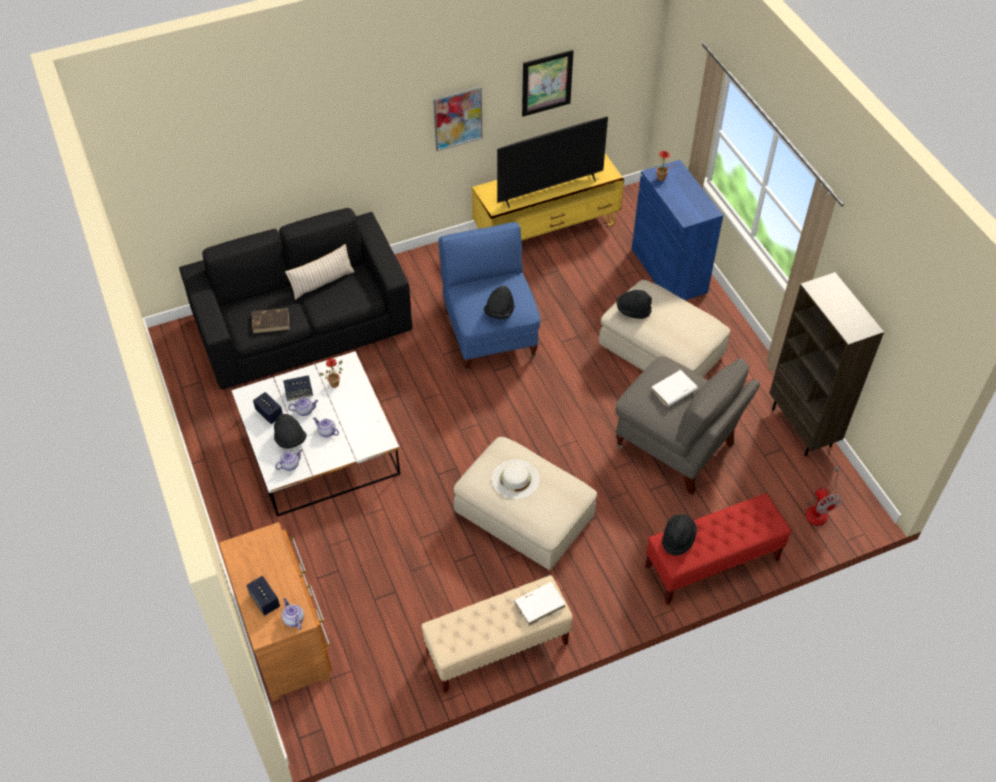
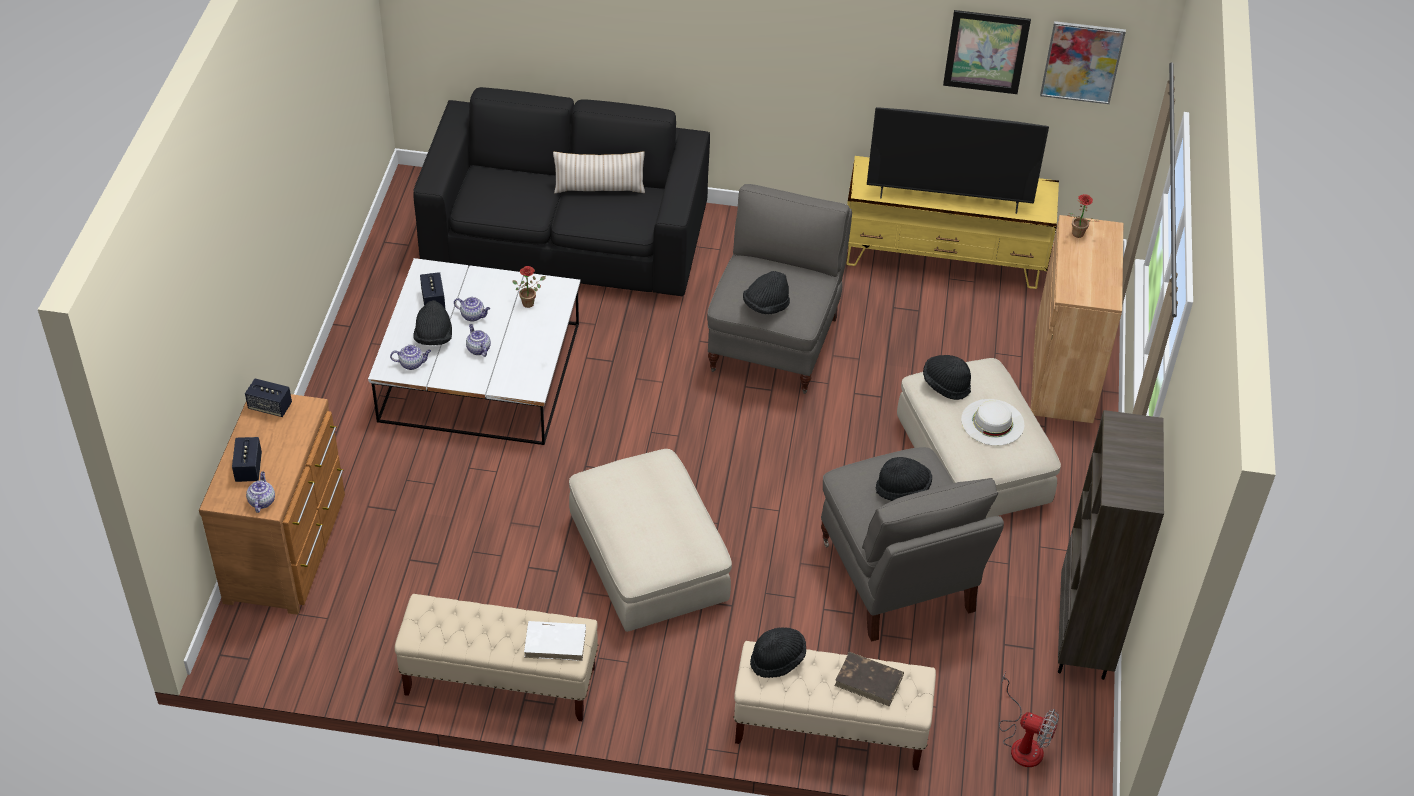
camera: 30 degrees right, 5 degrees down
(271, 322) = (508, 204): brown book -> brown book (869, 680)
(299, 393) = (482, 295): speaker -> speaker (270, 407)
(457, 118) = (849, 51): picture -> picture (1082, 62)
(489, 333) = (774, 343): blue armchair -> grey armchair
(515, 479) = (642, 499): white hat -> white hat (992, 422)
(669, 270) = (1063, 374): blue cabinet -> brown cabinet
(673, 390) = (903, 489): white book -> black hat
(711, 563) = (829, 729): red bench -> beige bench
(819, 509) = (1022, 742): fan -> fan turned 75 degrees counterclockwise

